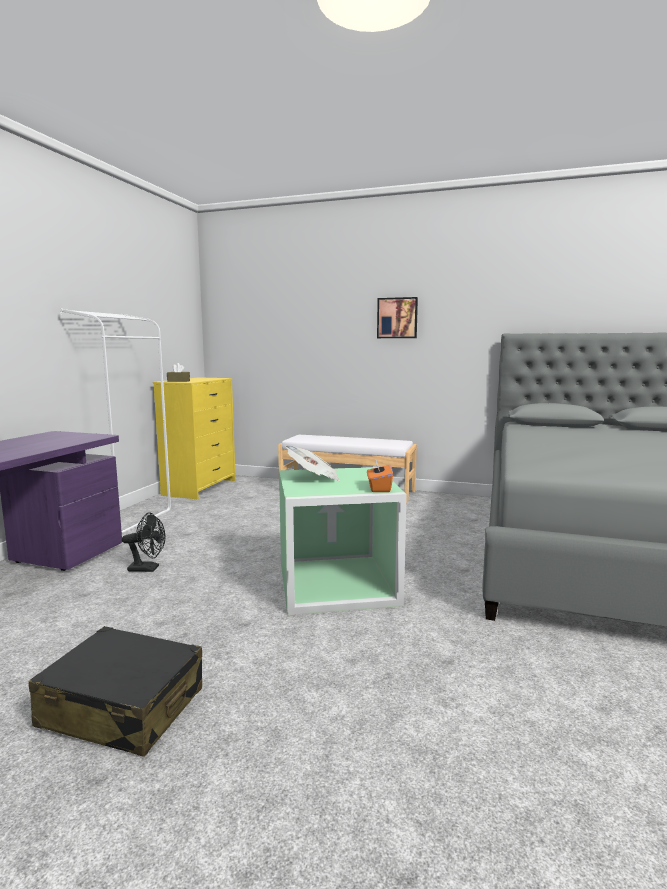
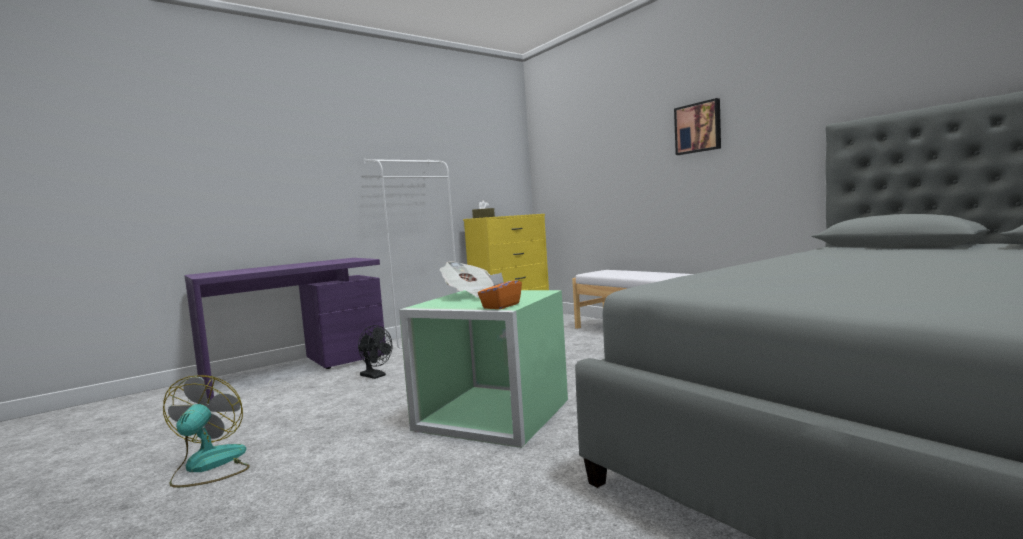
camera: 35 degrees right, 5 degrees down
(123, 708) = (208, 466): black suitcase -> fan

